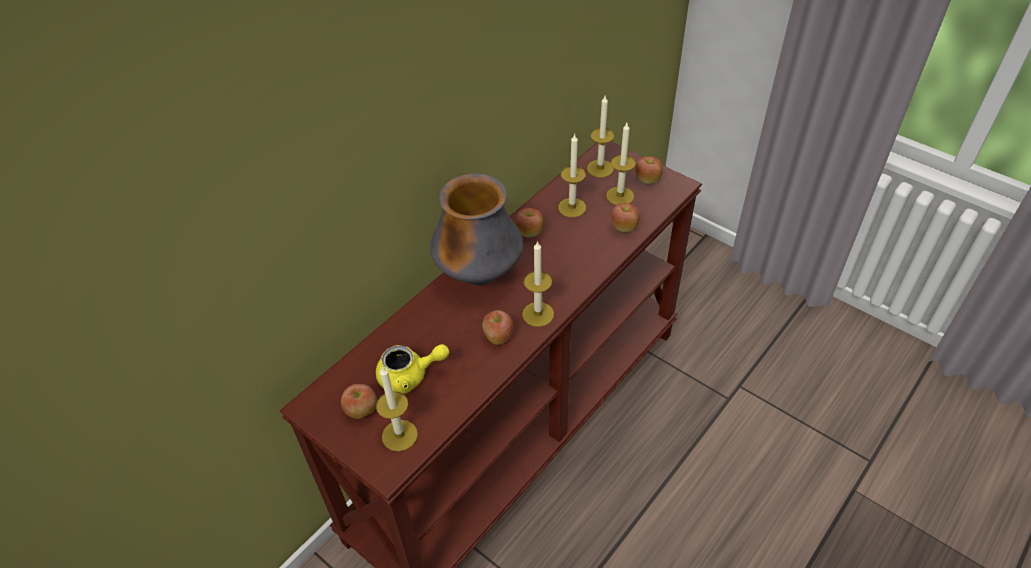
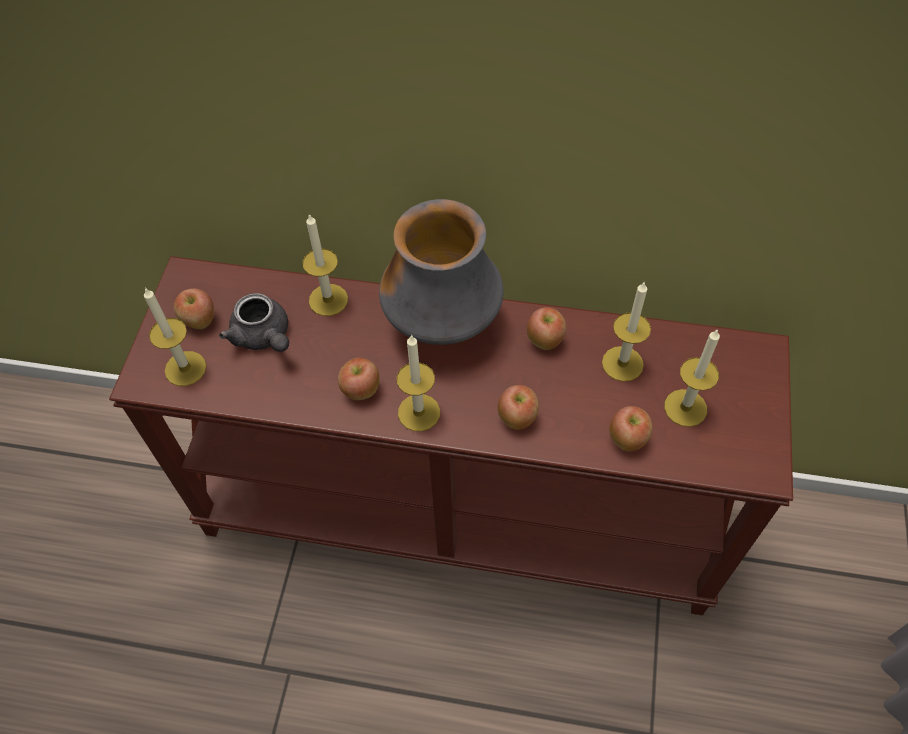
camera: 60 degrees right, 10 degrees up
(410, 376) = (263, 337): yellow teapot -> grey teapot
(600, 168) = (721, 361): candle -> candle (328, 300)
(647, 180) = (742, 427): apple -> apple (517, 417)

